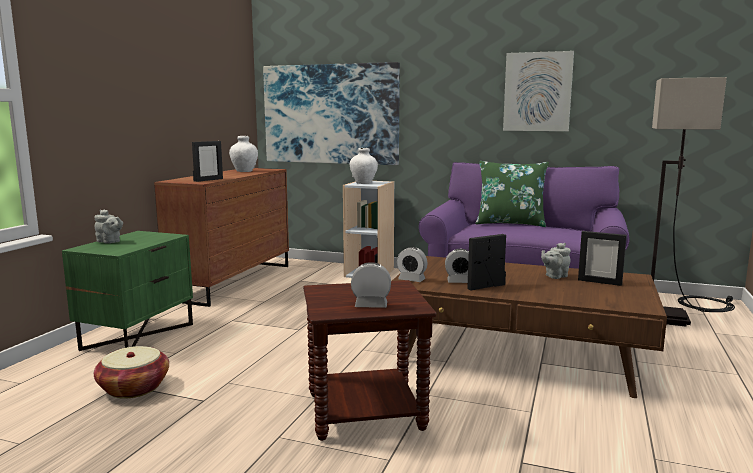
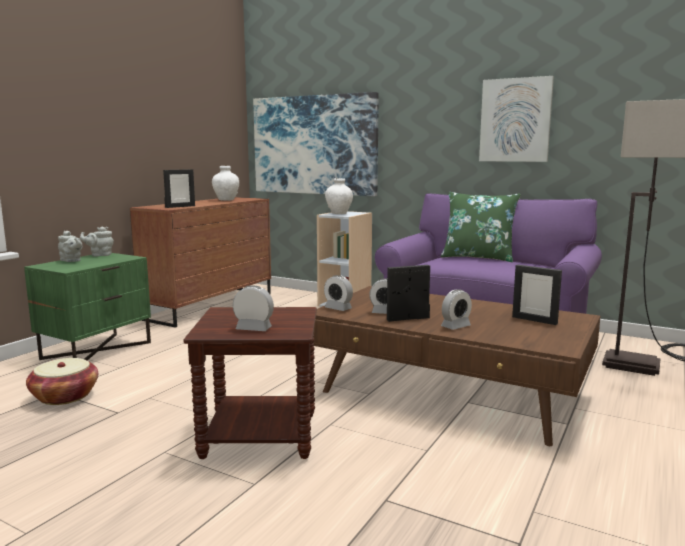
camera: 10 degrees right, 0 degrees up
(536, 292) = (455, 326): none -> alarm clock
(555, 276) = (490, 312): grey teapot -> grey teapot (100, 255)

